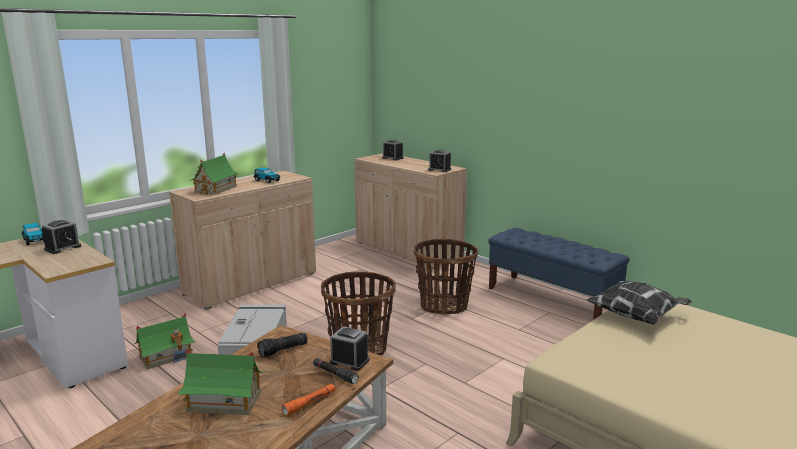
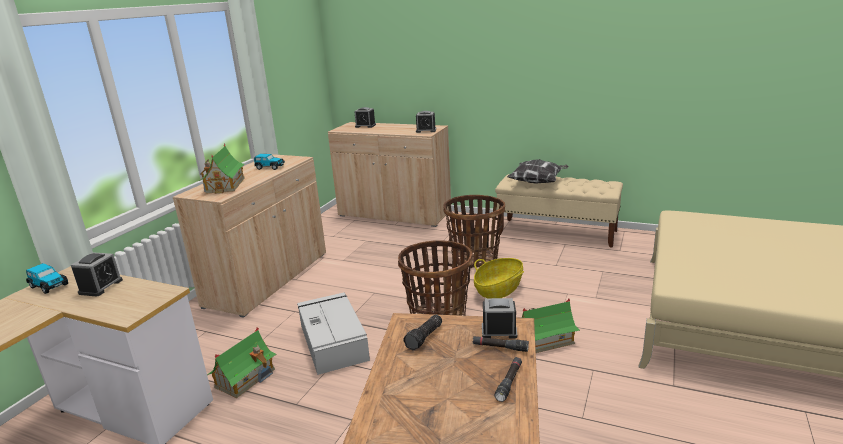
camera: 20 degrees left, 5 degrees up
(224, 401) = (424, 406): toy house -> toy house (545, 340)
(310, 403) = (509, 382): orange flashlight -> black flashlight
(439, 338) = (498, 289): none -> basket
(552, 299) = (557, 232): blue bench -> beige bench
(637, 317) = (689, 231): pillow -> pillow (538, 182)

